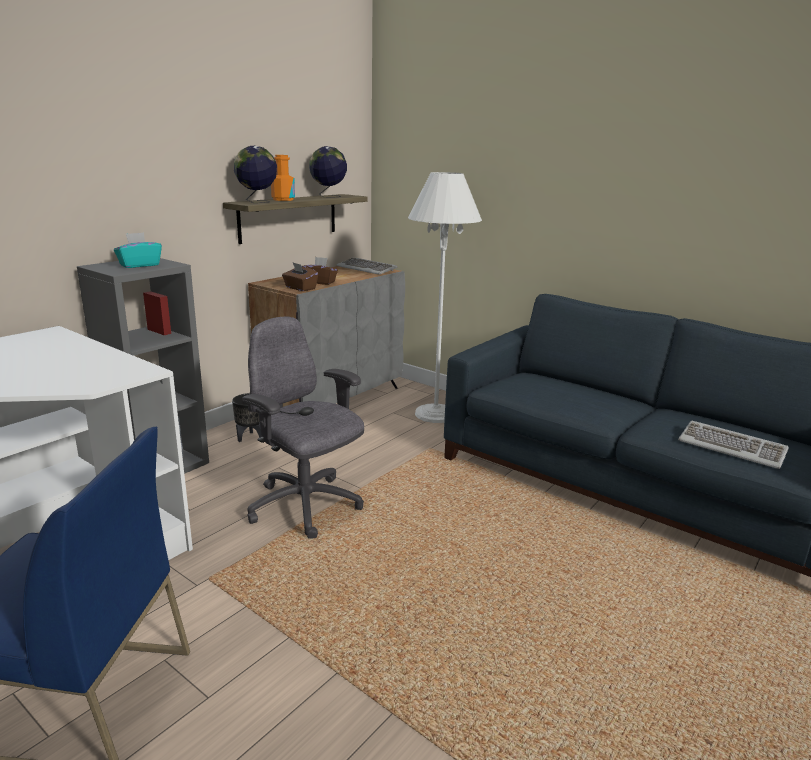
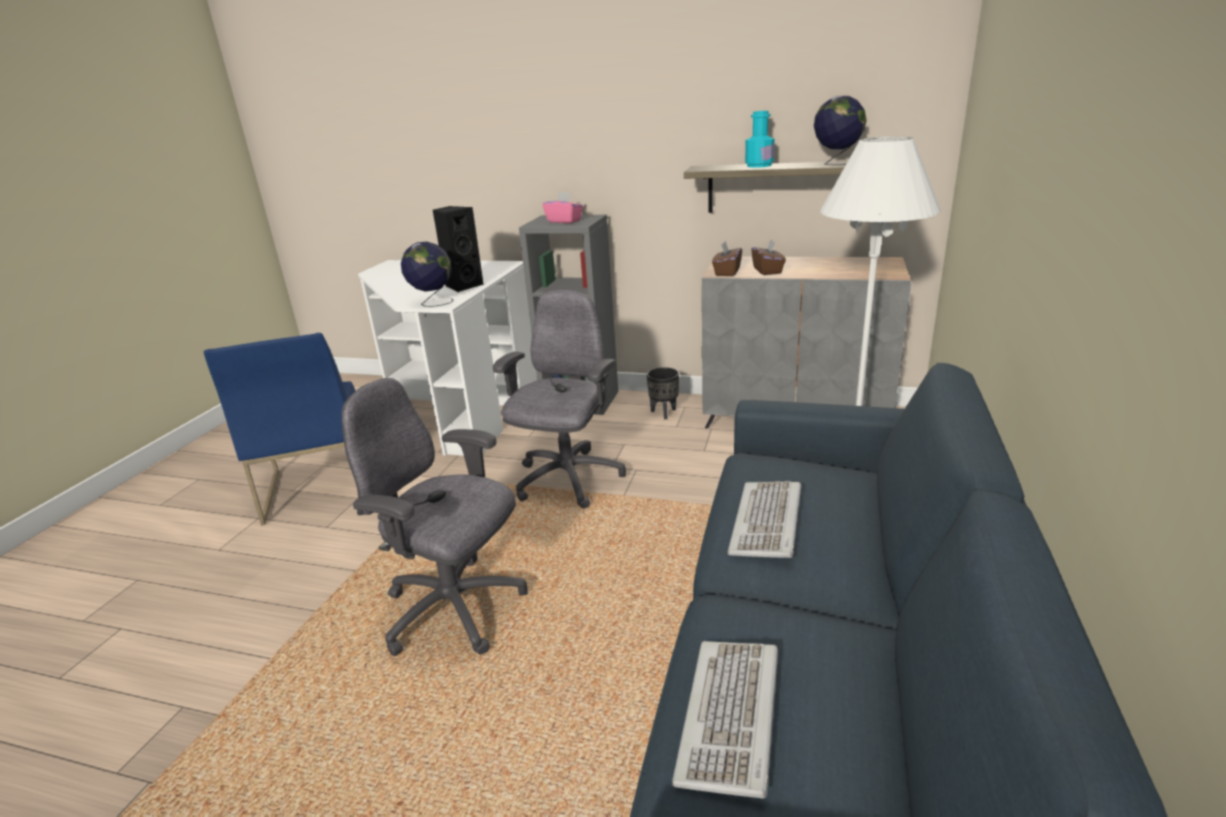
camera: 70 degrees right, 5 degrees up
(88, 357) = (463, 286): none -> black speaker
(139, 265) = (564, 221): turquoise tissue box -> pink tissue box
(257, 202) = (715, 167): globe -> globe (432, 303)
(283, 199) = (759, 165): orange bottle -> turquoise bottle
(367, 269) = (877, 267): keyboard -> keyboard (768, 523)
(456, 607) = (456, 610): none -> grey office chair

